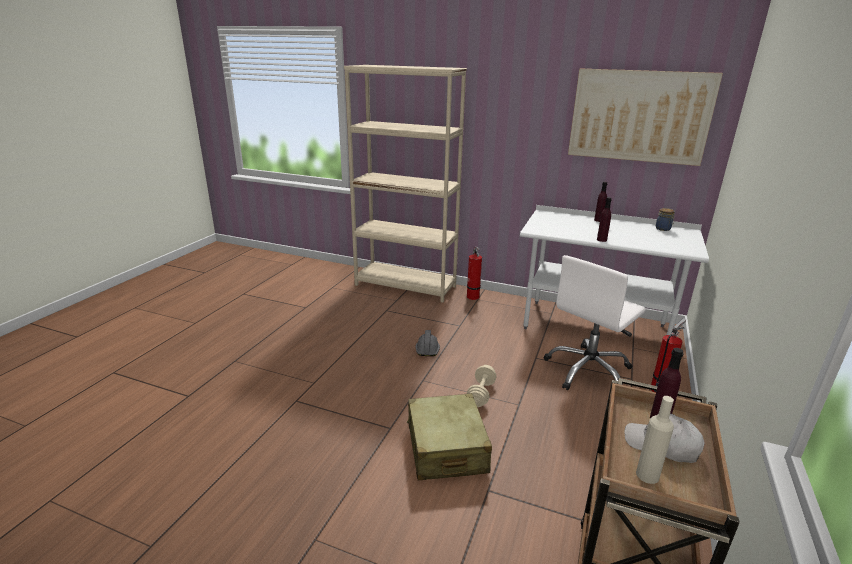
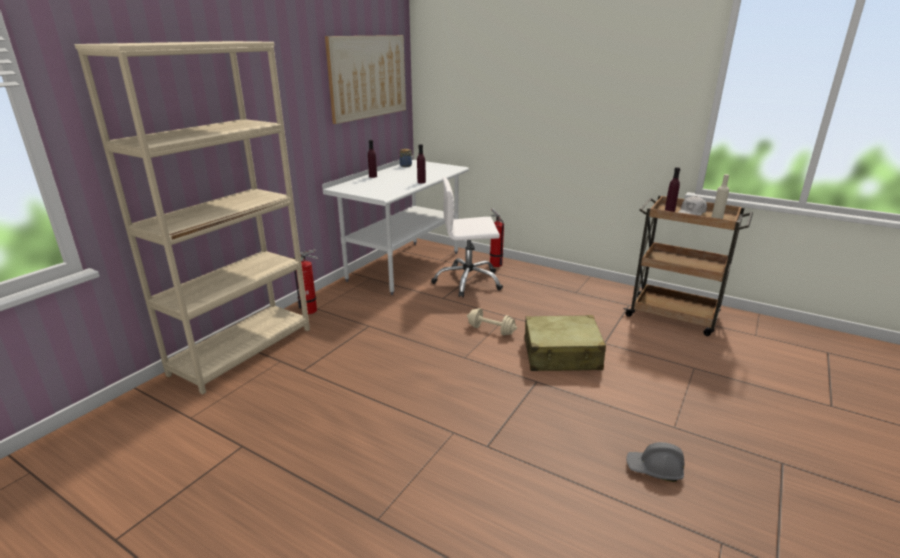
camera: 80 degrees left, 0 degrees up
(427, 348) = (407, 349): grey hard hat -> grey hard hat (654, 469)
(588, 371) = (468, 281): white office chair -> white office chair turned 120 degrees clockwise

